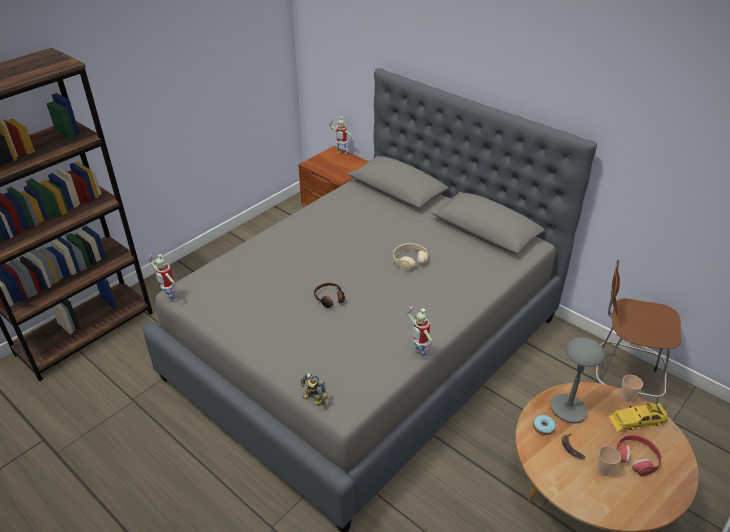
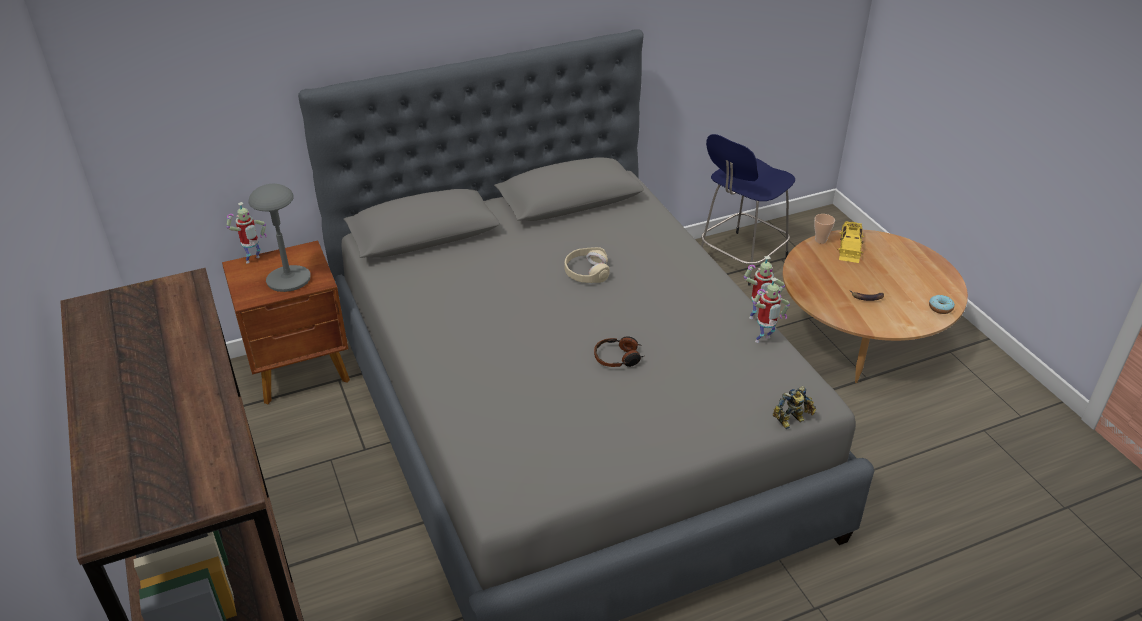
camera: 65 degrees left, 0 degrees up
(170, 298) = (511, 519): toy robot -> toy robot (763, 341)
(543, 427) = (835, 304): donut -> donut (940, 308)
(568, 409) = (819, 280): grey table lamp -> grey table lamp (289, 280)
(603, 471) = (900, 290): cup -> none
(621, 382) = (740, 259): brown stool -> blue stool
(636, 458) = (892, 266): red headphones -> none

